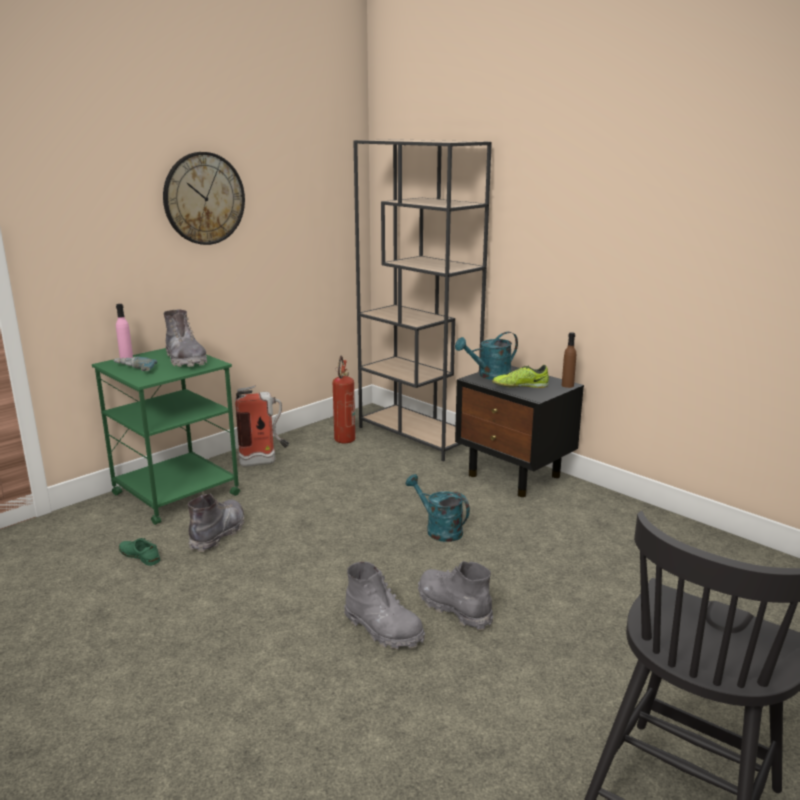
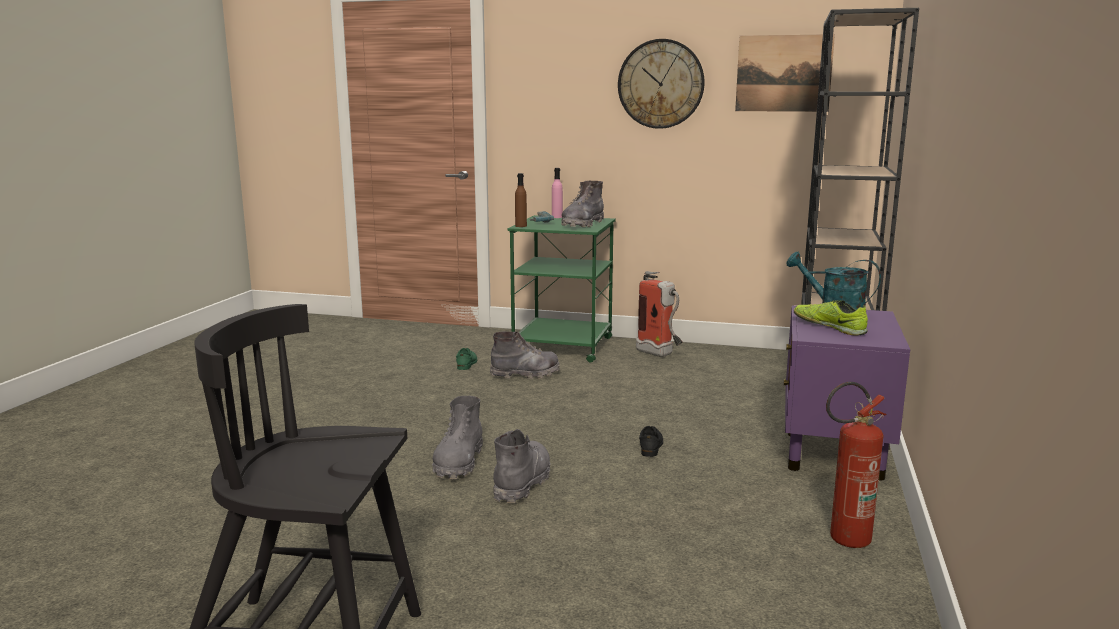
camera: 60 degrees right, 5 degrees down
(301, 181) = (783, 73): none -> picture
(344, 442) = (753, 368): fire extinguisher -> fire extinguisher (842, 541)
(438, 530) = (651, 445): turquoise watering can -> black shoe
(515, 476) = (833, 456): black nightstand -> purple nightstand
(567, 385) = (886, 343): brown bottle -> brown bottle (521, 226)

